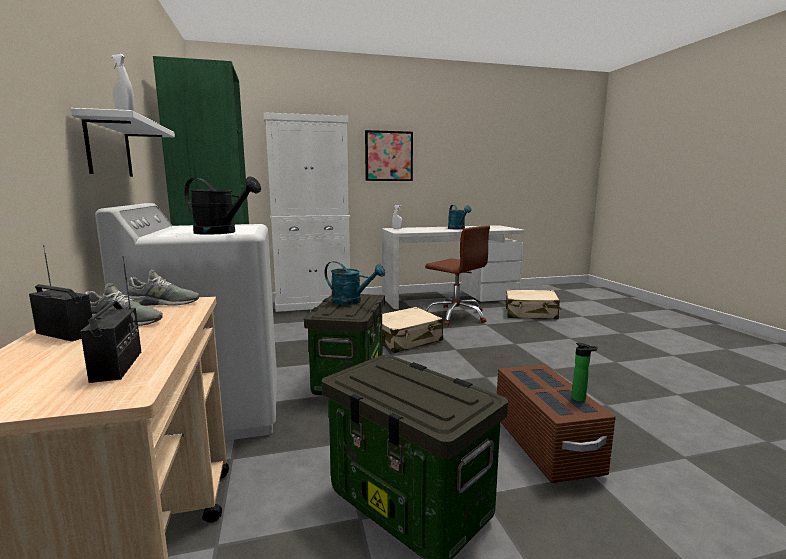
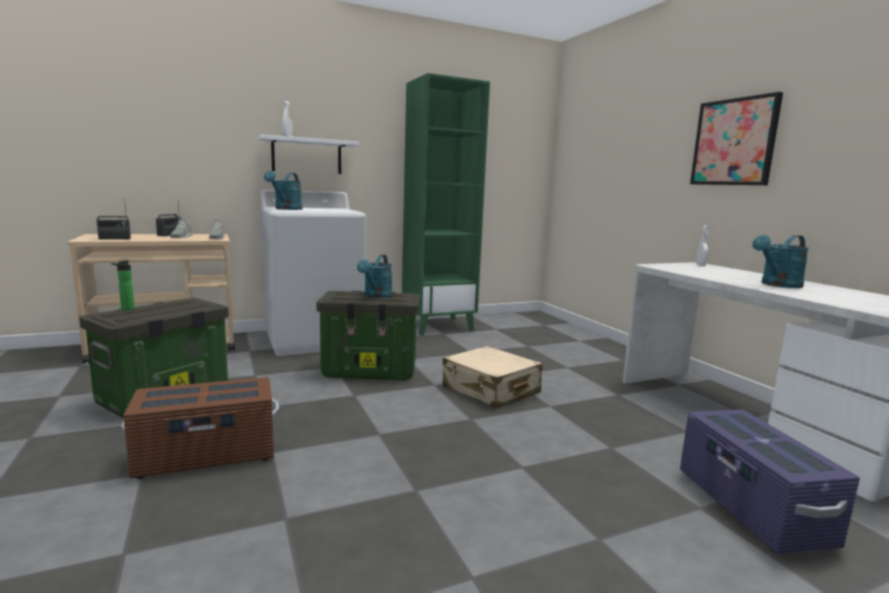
camera: 80 degrees right, 0 degrees up
(221, 232) = (286, 209): black watering can -> turquoise watering can
(313, 304) = (590, 341): white cabinet -> none
(456, 316) = (634, 423): brown office chair -> none
(531, 313) = (751, 507): beige suitcase -> purple storage box
(581, 399) = (169, 404): bottle -> bottle (126, 309)

